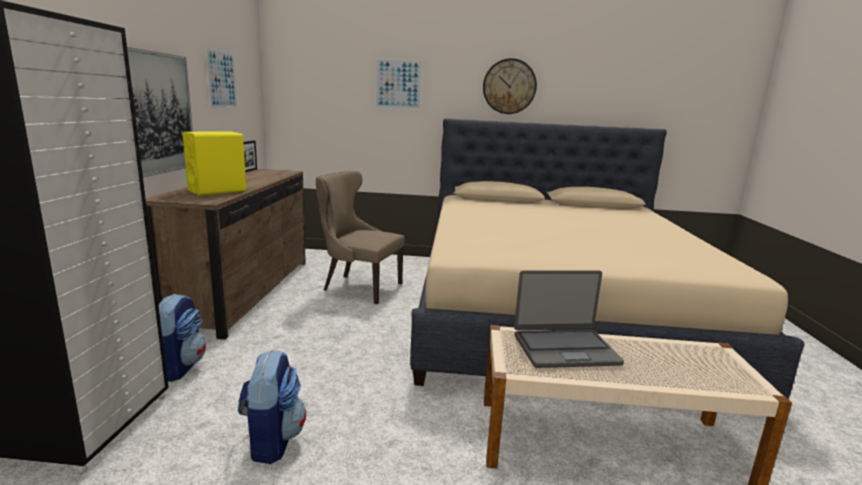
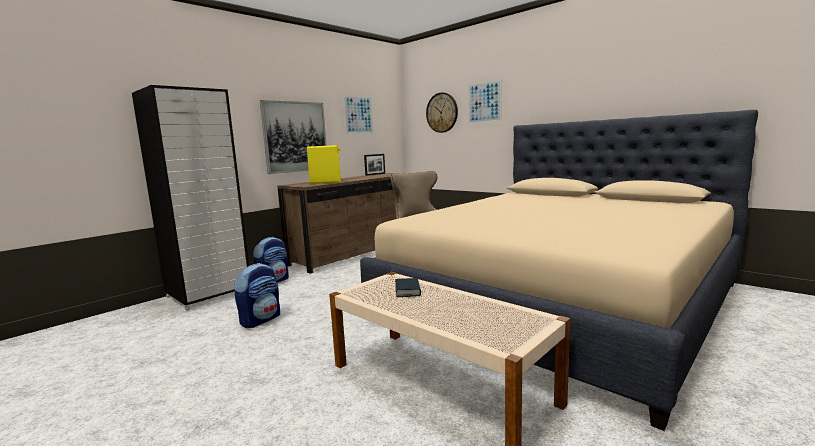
camera: 40 degrees right, 5 degrees down
(509, 86) = (574, 89): wall clock -> wall clock (442, 112)
(564, 349) = (408, 291): laptop -> book

